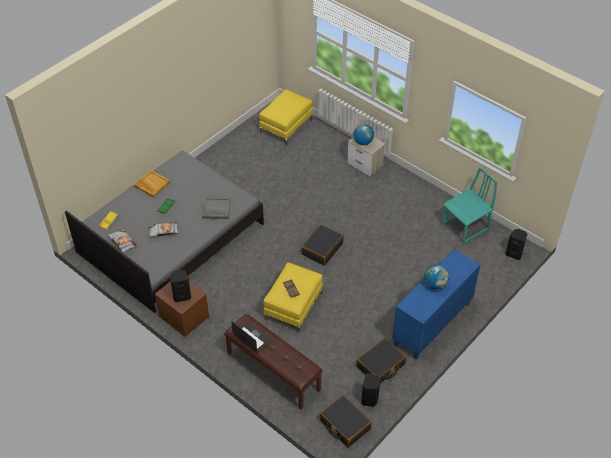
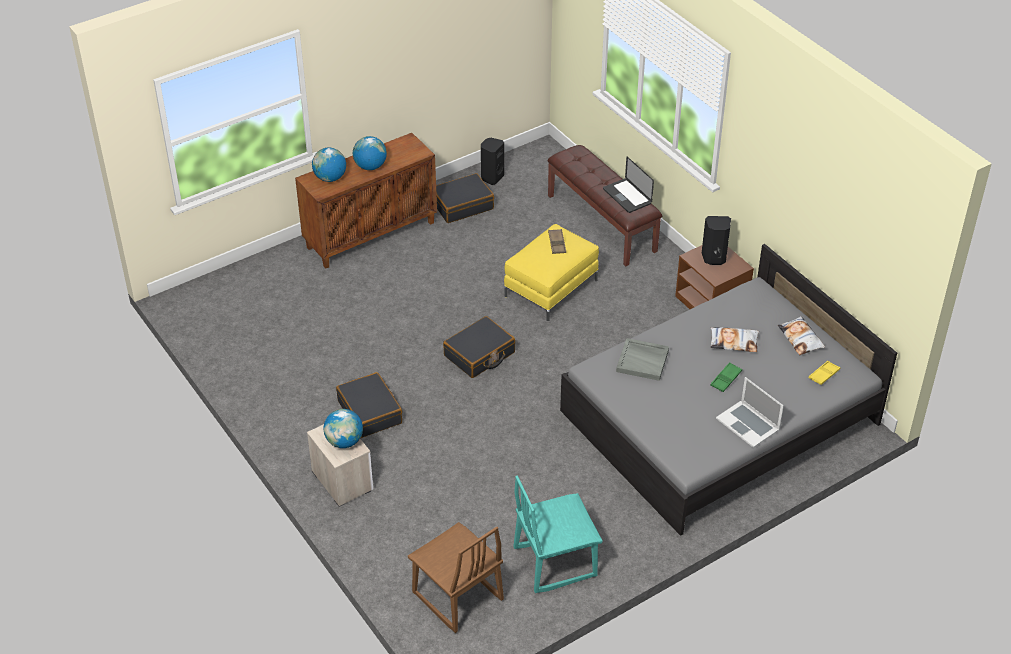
camera: 165 degrees left, 5 degrees down
(152, 184) = (748, 424): beige tray -> laptop
(286, 126) = (457, 597): yellow ottoman -> brown chair
(345, 425) = (532, 161): black suitcase -> black suitcase (370, 412)
(432, 324) = (371, 234): blue cabinet -> brown cabinet
(456, 268) = (330, 178): none -> globe
(465, 227) = (240, 343): turquoise chair -> turquoise chair (554, 561)
(514, 253) = (197, 294): black speaker -> none

